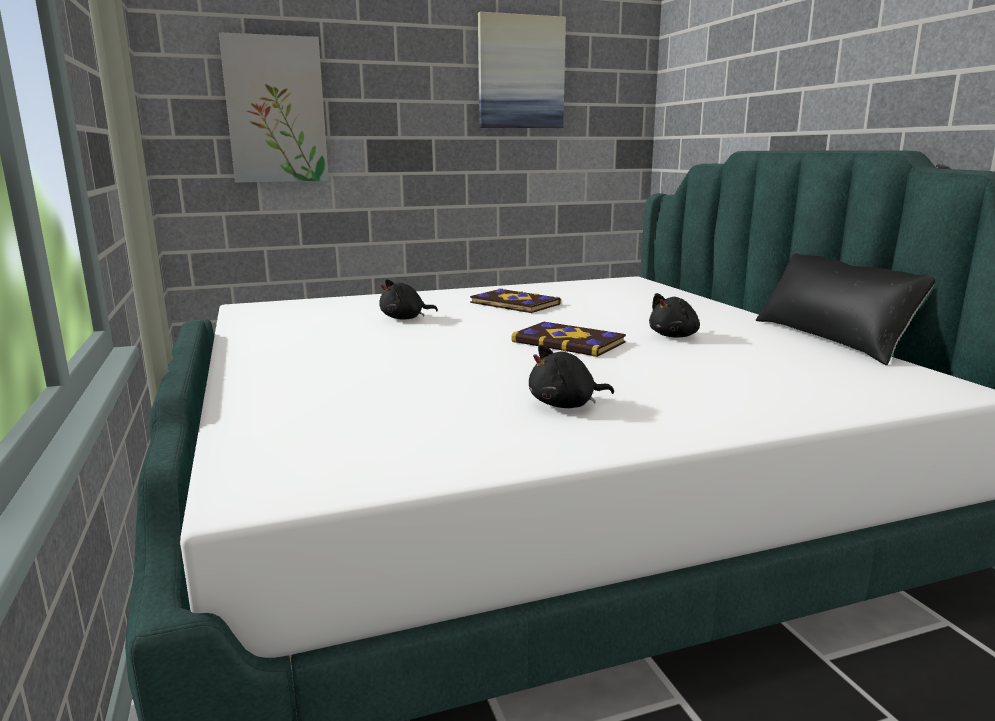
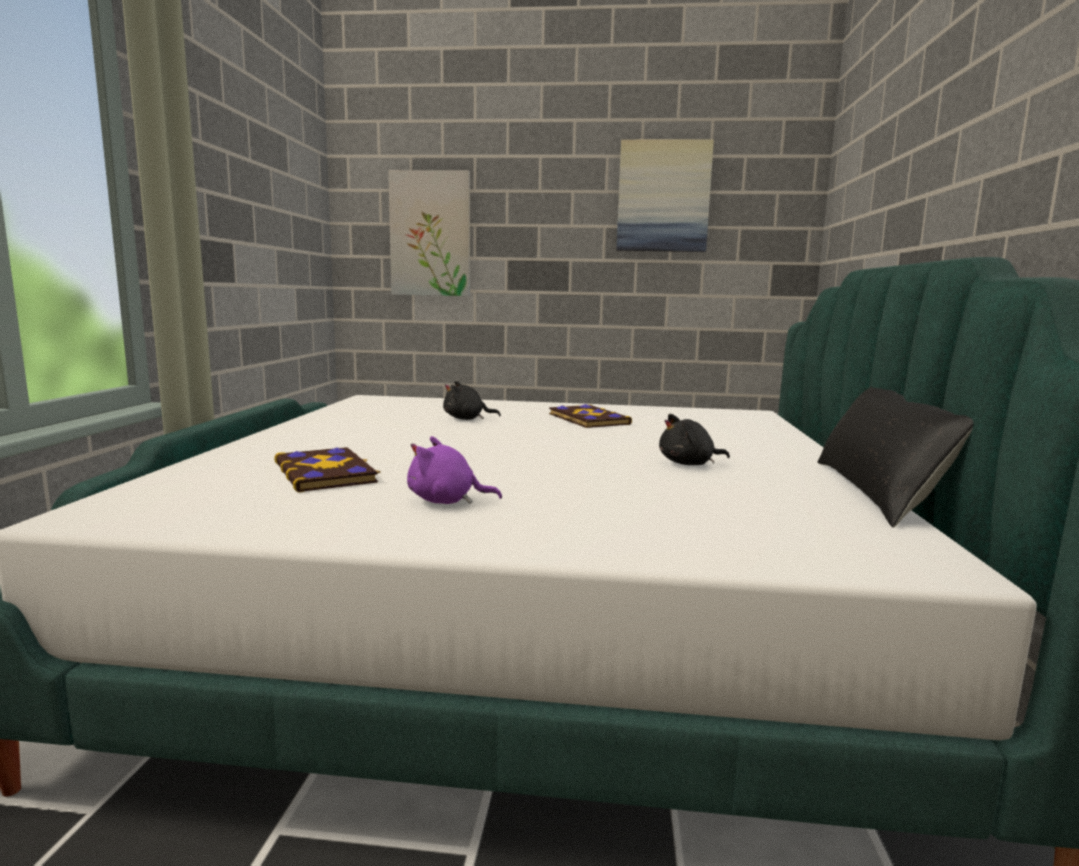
camera: 25 degrees right, 5 degrees down
(566, 405) = (446, 501): black plush toy -> purple plush toy
(569, 342) = (568, 454): book -> book (326, 472)

